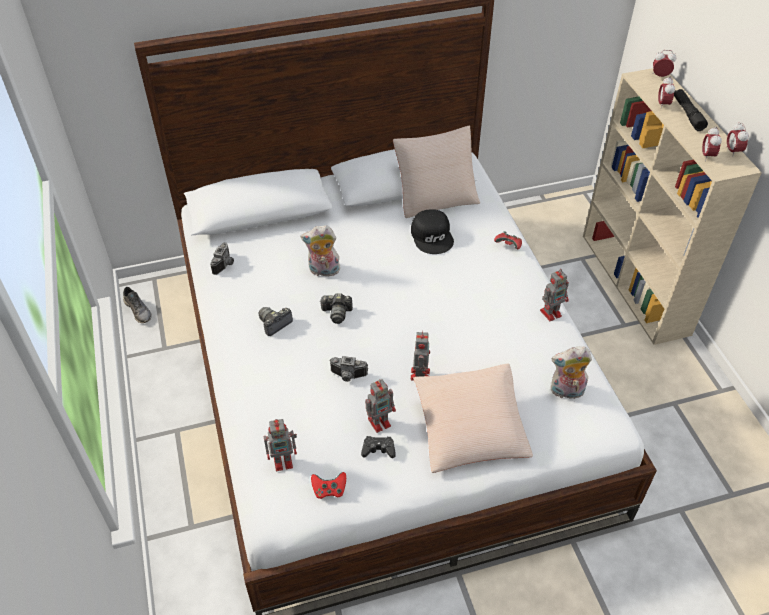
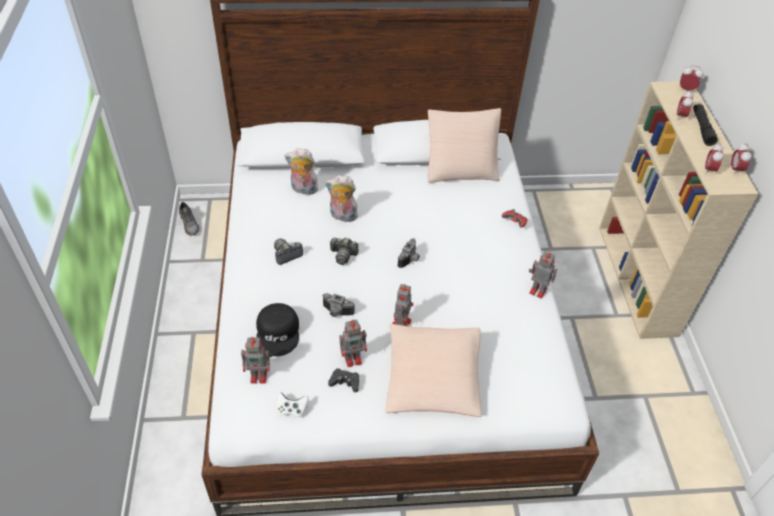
camera: 10 degrees right, 0 degrees up
(225, 264) = (259, 196): camera -> camera (410, 259)
(329, 490) = (292, 409): red game controller -> white game controller
(432, 236) = (448, 202): black cap -> black cap (278, 332)
(551, 312) = (537, 290): toy robot -> toy robot turned 135 degrees counterclockwise
(566, 392) = (530, 364): plush toy -> plush toy (303, 190)

